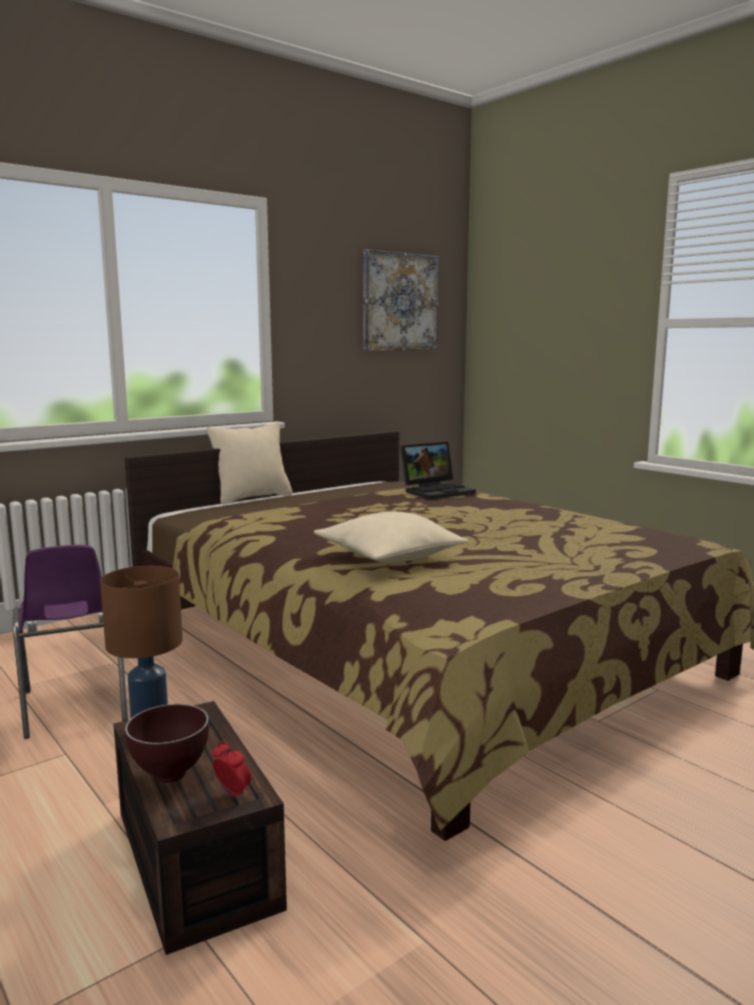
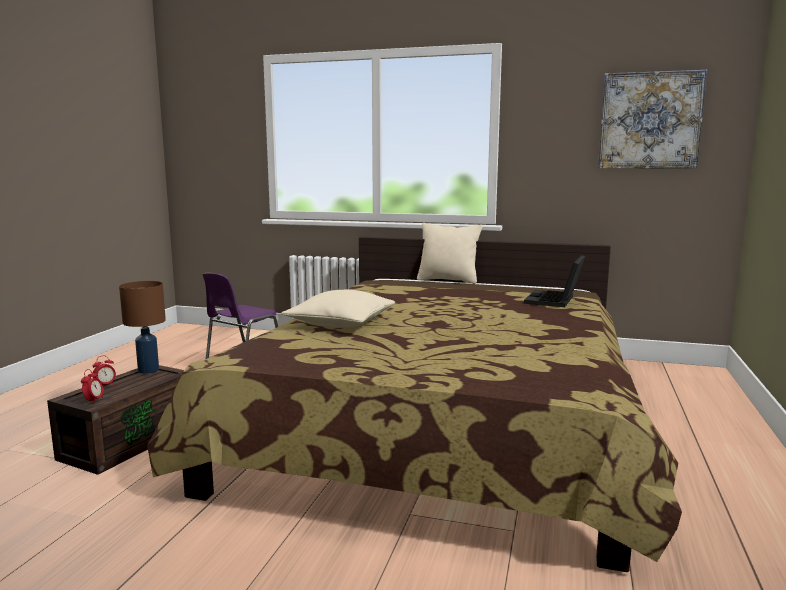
camera: 55 degrees right, 0 degrees up
(169, 775) = (105, 385): brown bowl -> alarm clock
(437, 491) = (555, 301): laptop -> laptop turned 90 degrees clockwise

